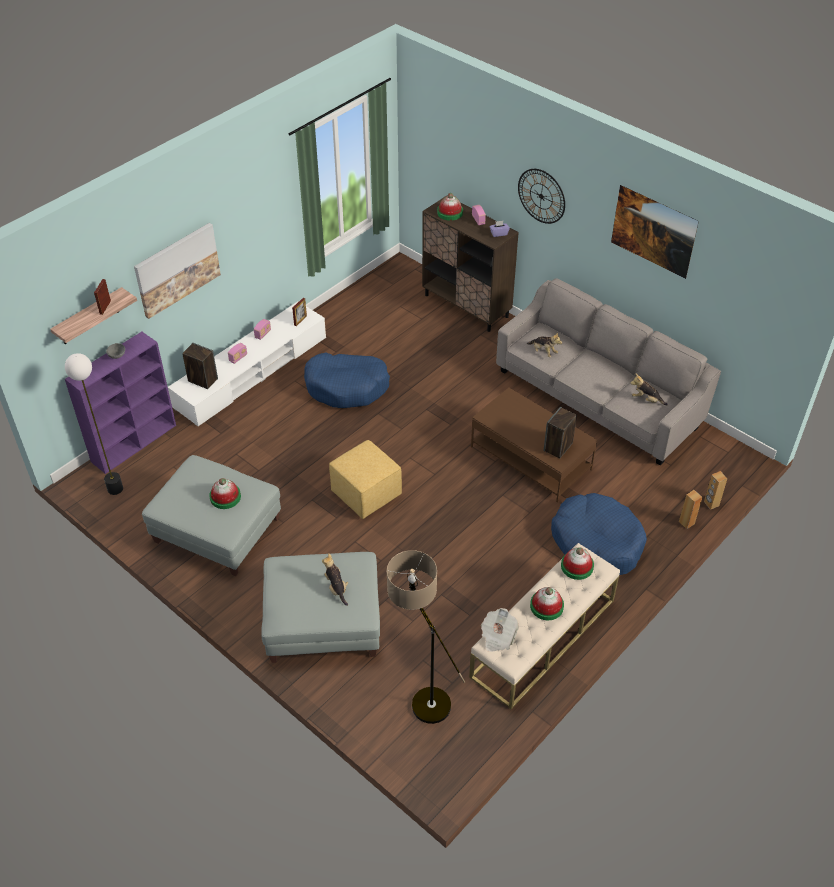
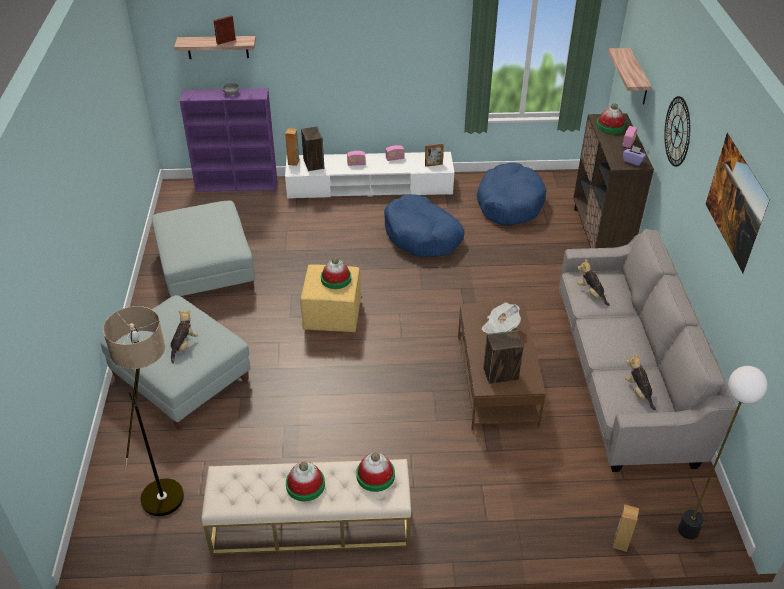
camera: 45 degrees right, 5 degrees down
(115, 488) = (188, 204): floor lamp -> floor lamp (688, 530)
(177, 269) = (318, 49): picture -> none
(225, 497) = (207, 237): hat -> hat (336, 279)
(450, 162) = (638, 77): none -> shelf
(497, 637) = (235, 474): newspaper -> newspaper (500, 327)
(543, 352) = (591, 293): plush toy -> plush toy turned 150 degrees clockwise
(597, 542) = (462, 488): blue dog bed -> blue dog bed (509, 203)
(686, 522) = (571, 539): brown speaker -> brown speaker (293, 162)

